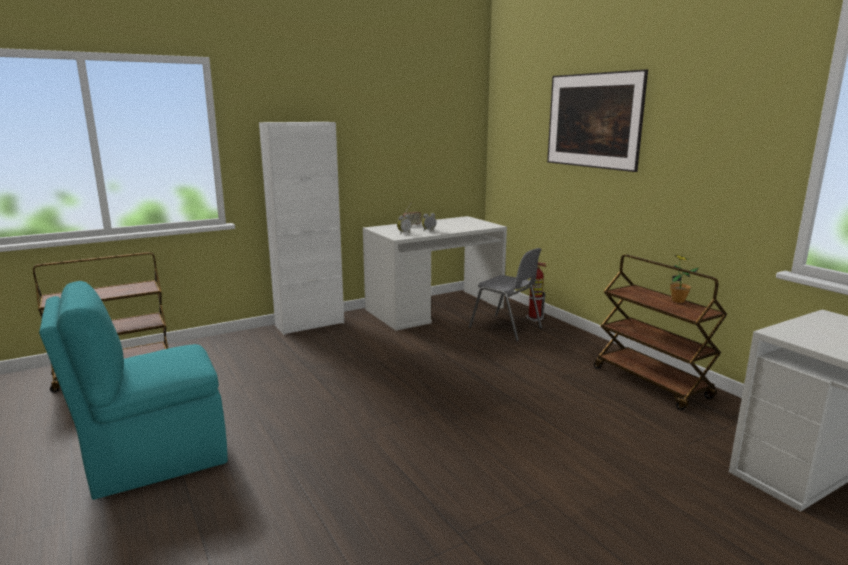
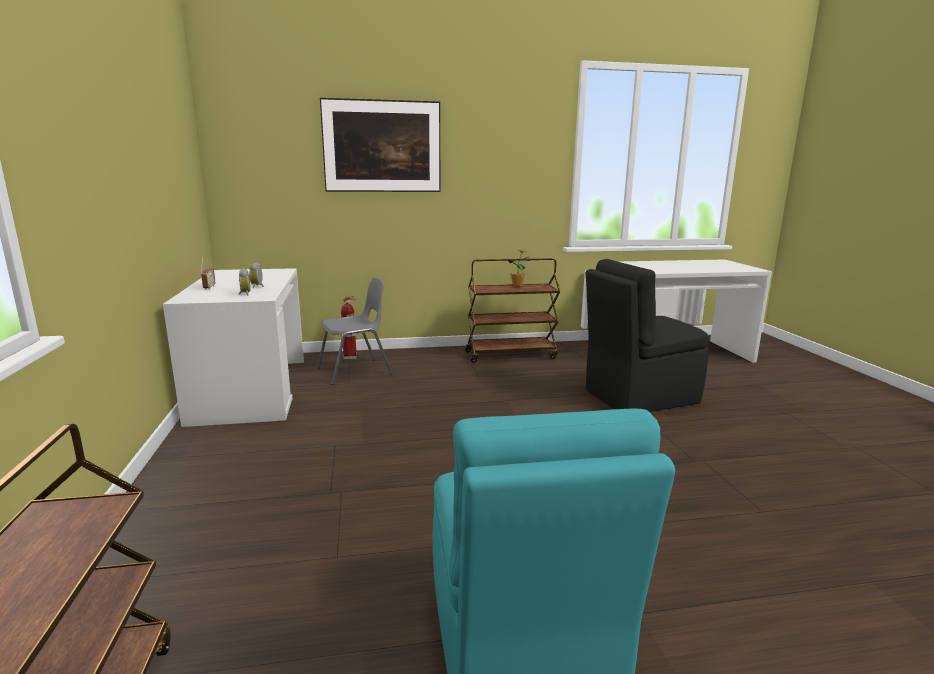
camera: 70 degrees left, 0 degrees up
(310, 324) = (170, 474): white cabinet -> none
(621, 484) = (638, 397): none -> black chair

